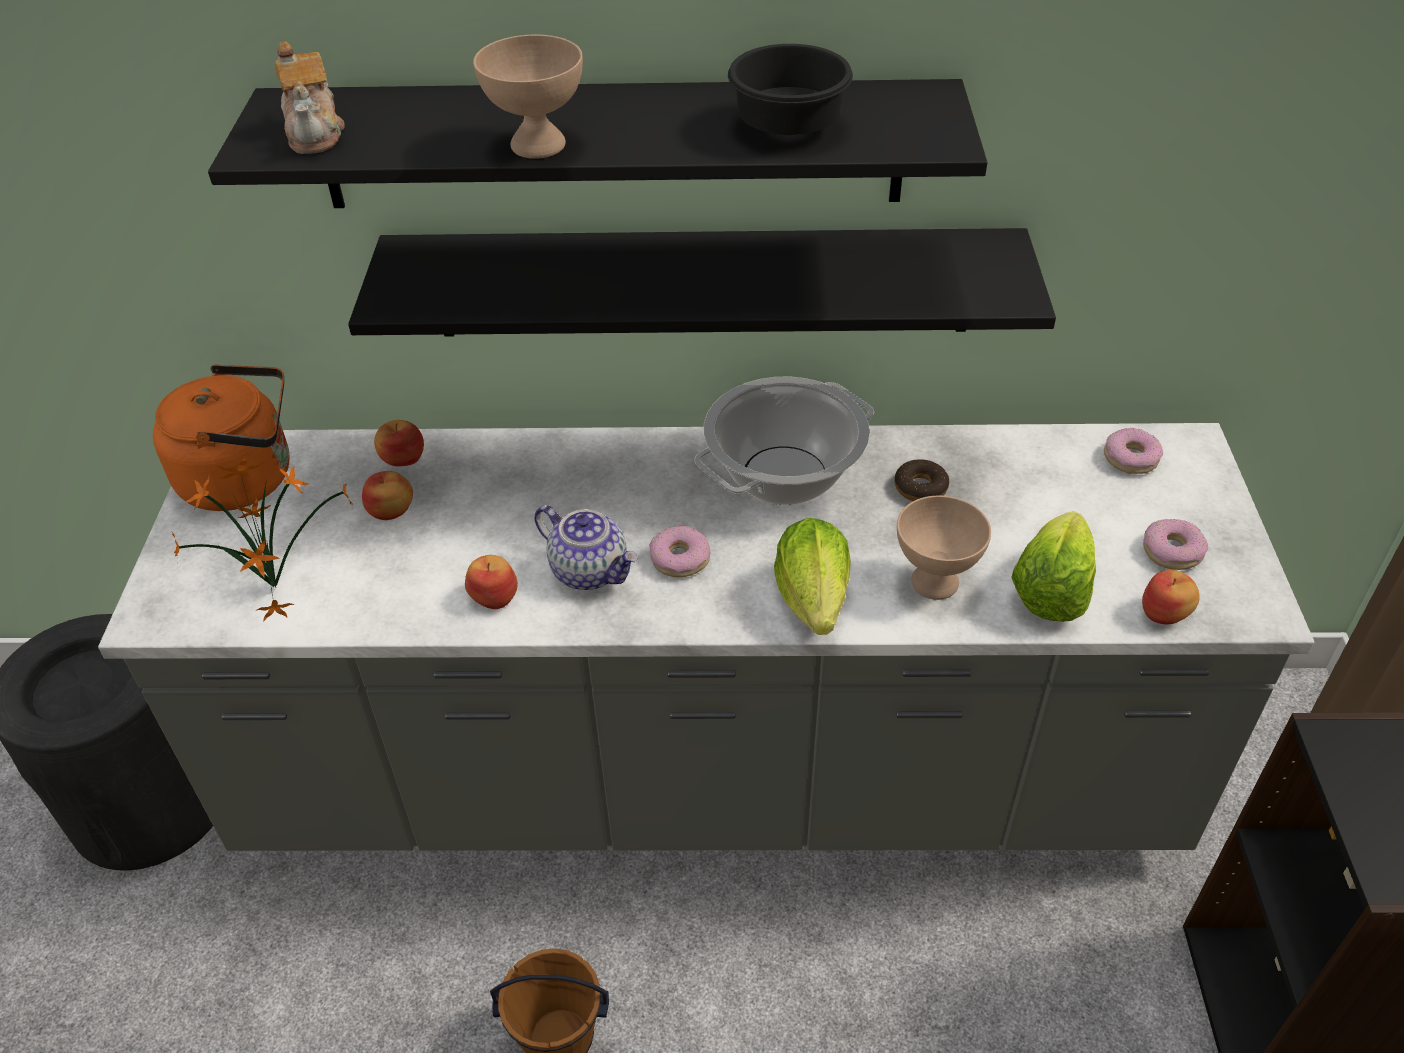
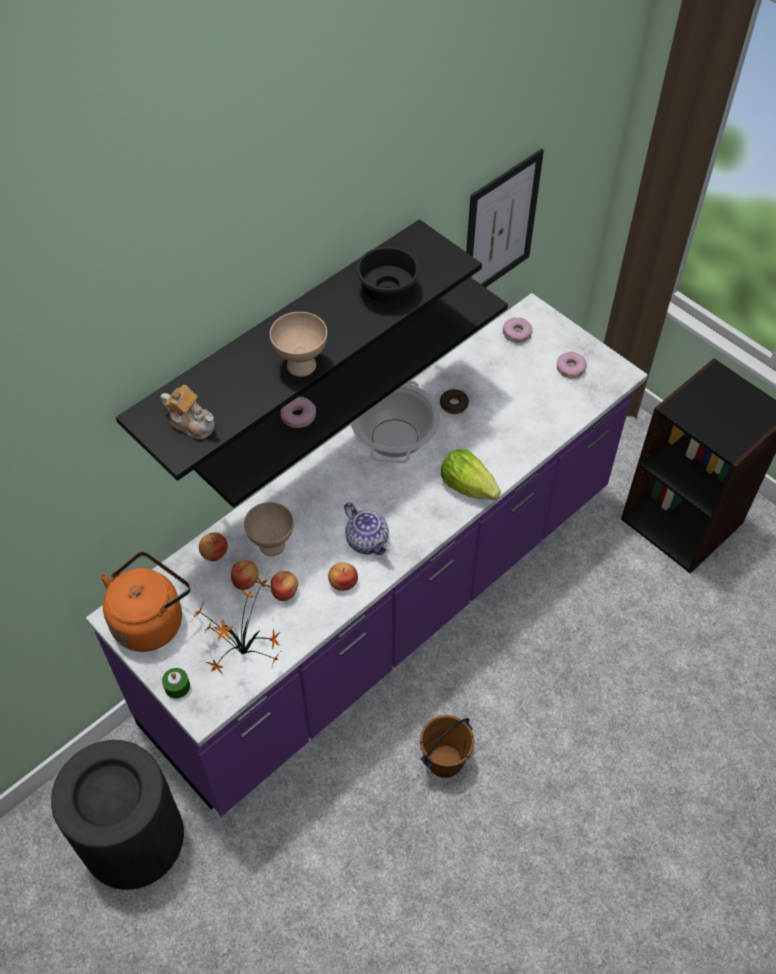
camera: 45 degrees left, 10 degrees up
(168, 568) = (177, 686): none -> green candle
(590, 571) = (368, 541): teapot -> teapot turned 60 degrees clockwise
(680, 558) = (397, 508): donut -> donut (298, 416)
(708, 778) = (388, 606): grey counter -> purple counter
(934, 583) = (503, 445): beige bowl -> beige bowl (272, 546)
(1051, 590) = (547, 417): lettuce -> none
(1164, 613) = (592, 398): apple -> apple (285, 592)
(1170, 227) = (500, 227): none -> picture

